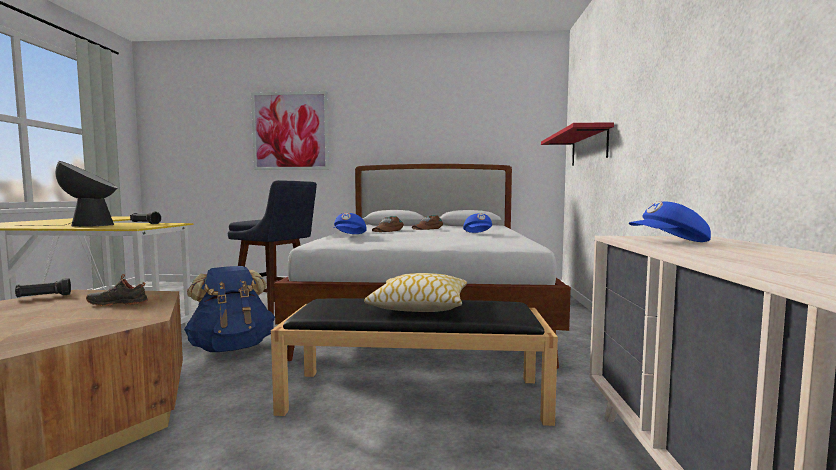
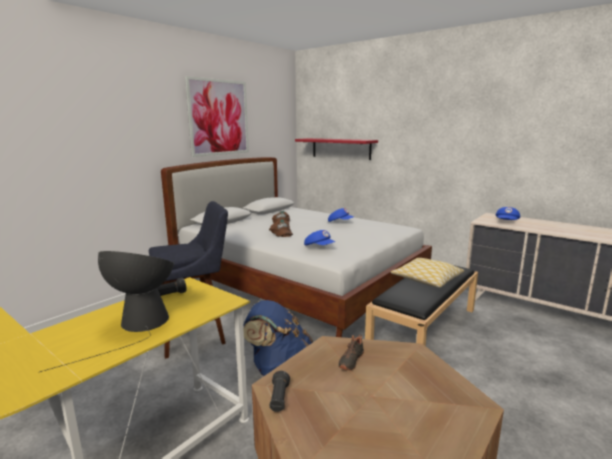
camera: 55 degrees left, 10 degrees up
(290, 131) = (76, 130): picture -> picture (219, 117)

